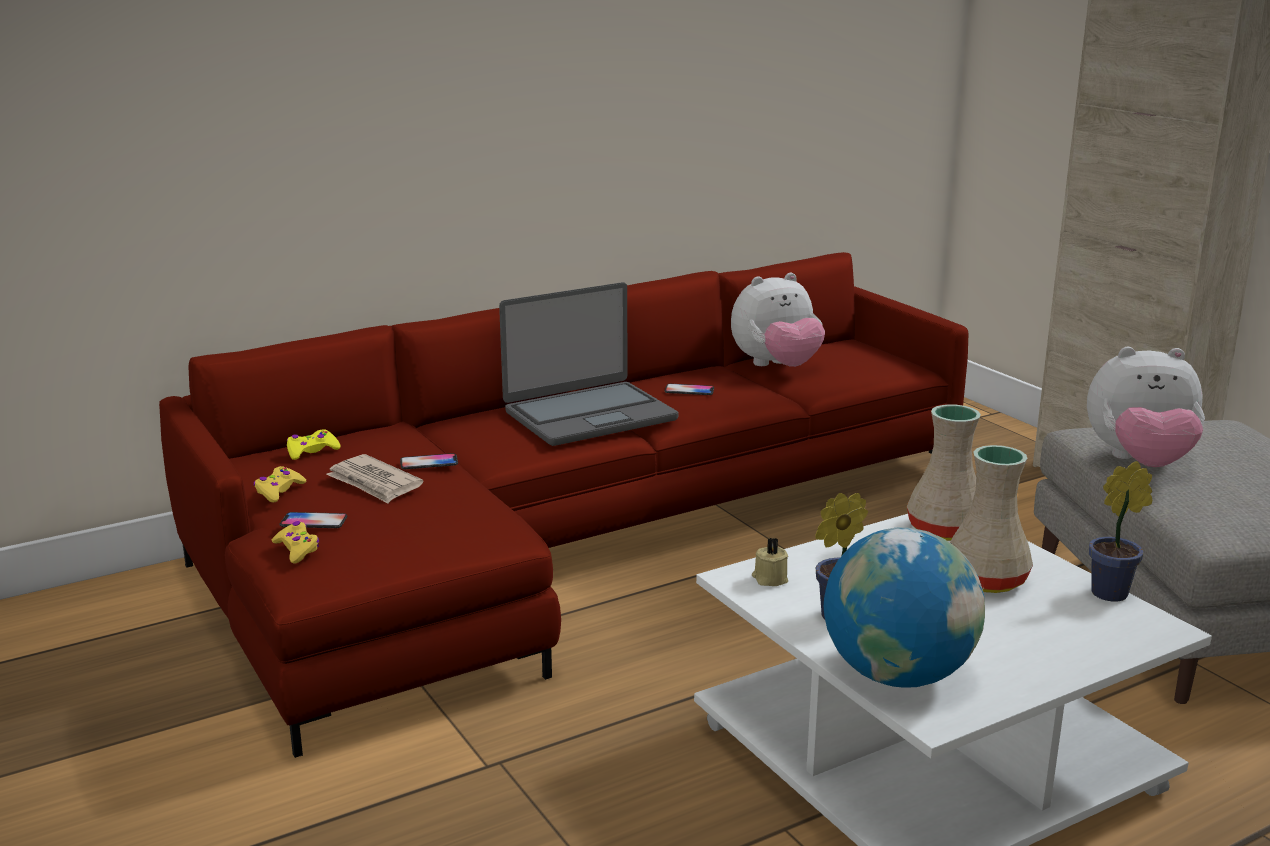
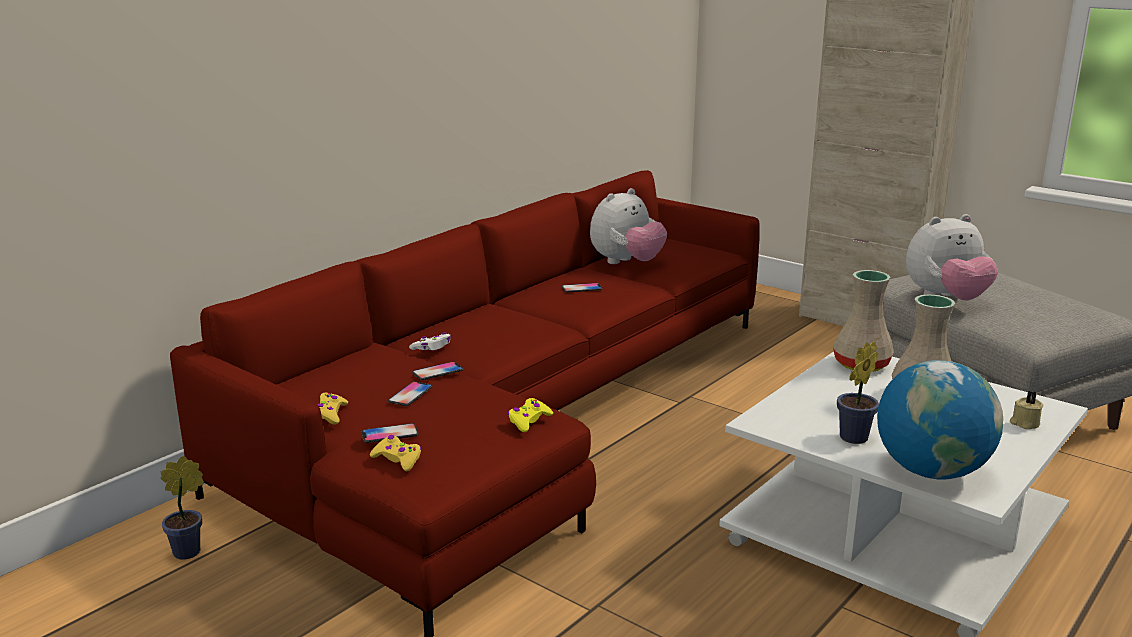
camera: 20 degrees left, 0 degrees up
(311, 451) = (323, 377): yellow game controller -> yellow game controller (529, 421)
(374, 483) = (410, 395): newspaper -> phone
(456, 435) = (432, 347): none -> white game controller
(589, 415) = (523, 317): laptop -> none
(769, 579) = (780, 419): beige candle -> beige candle (1024, 423)
(1114, 593) = (1006, 390): potted plant -> potted plant (191, 551)

